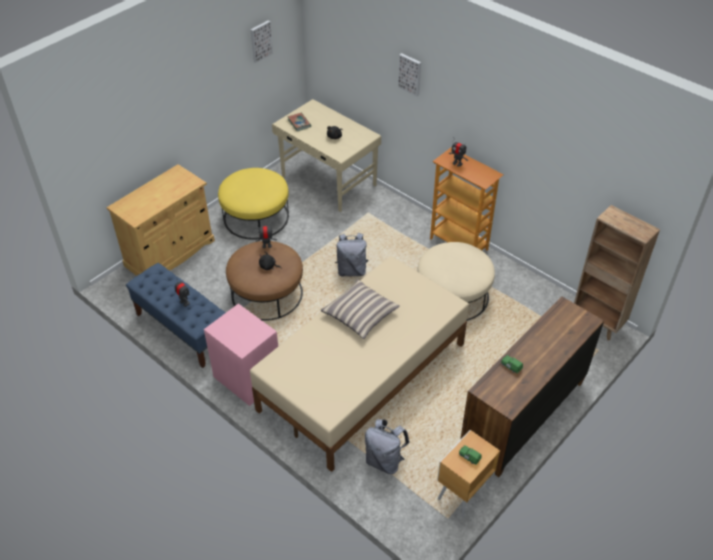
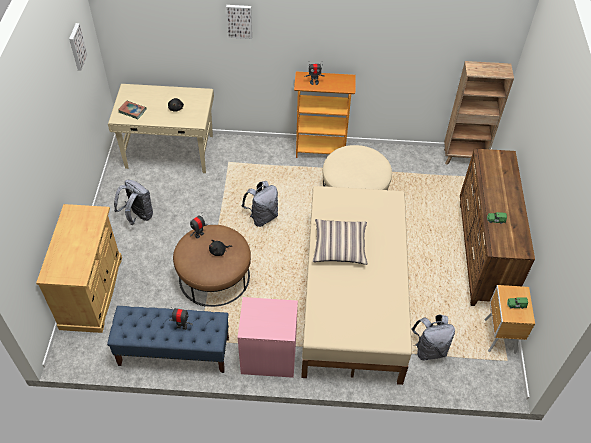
camera: 40 degrees left, 5 degrees up
(256, 217) = (138, 216): yellow ottoman -> grey backpack

